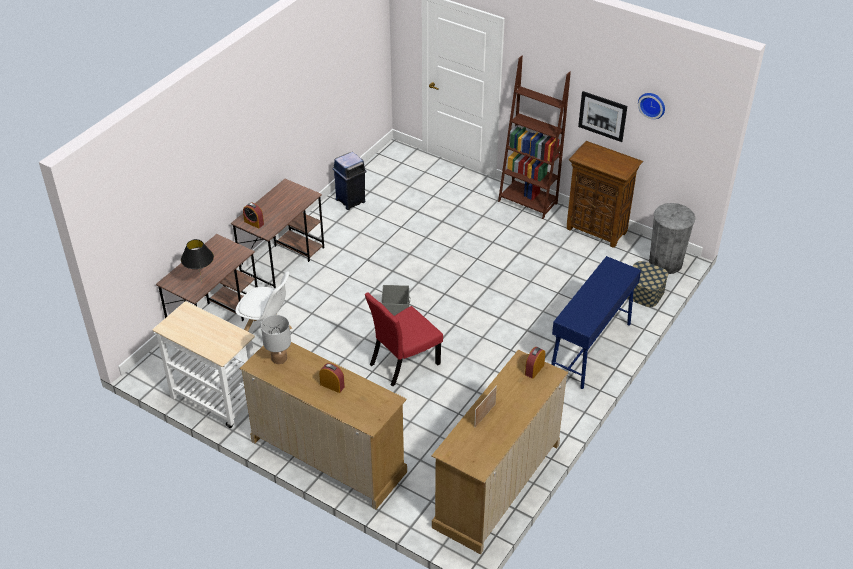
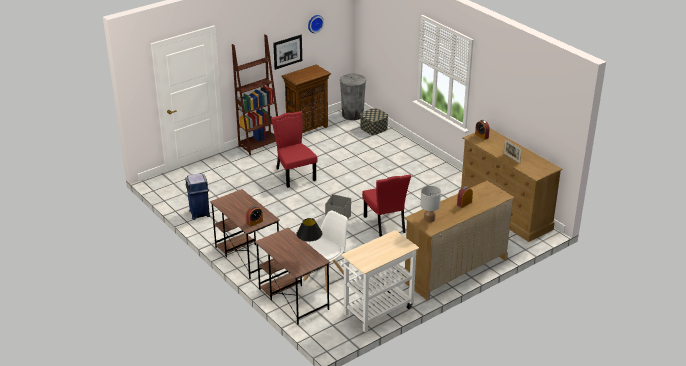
camera: 70 degrees left, 10 degrees down
(473, 251) = (295, 175): none -> red chair
(590, 348) = (410, 156): blue console table -> none

